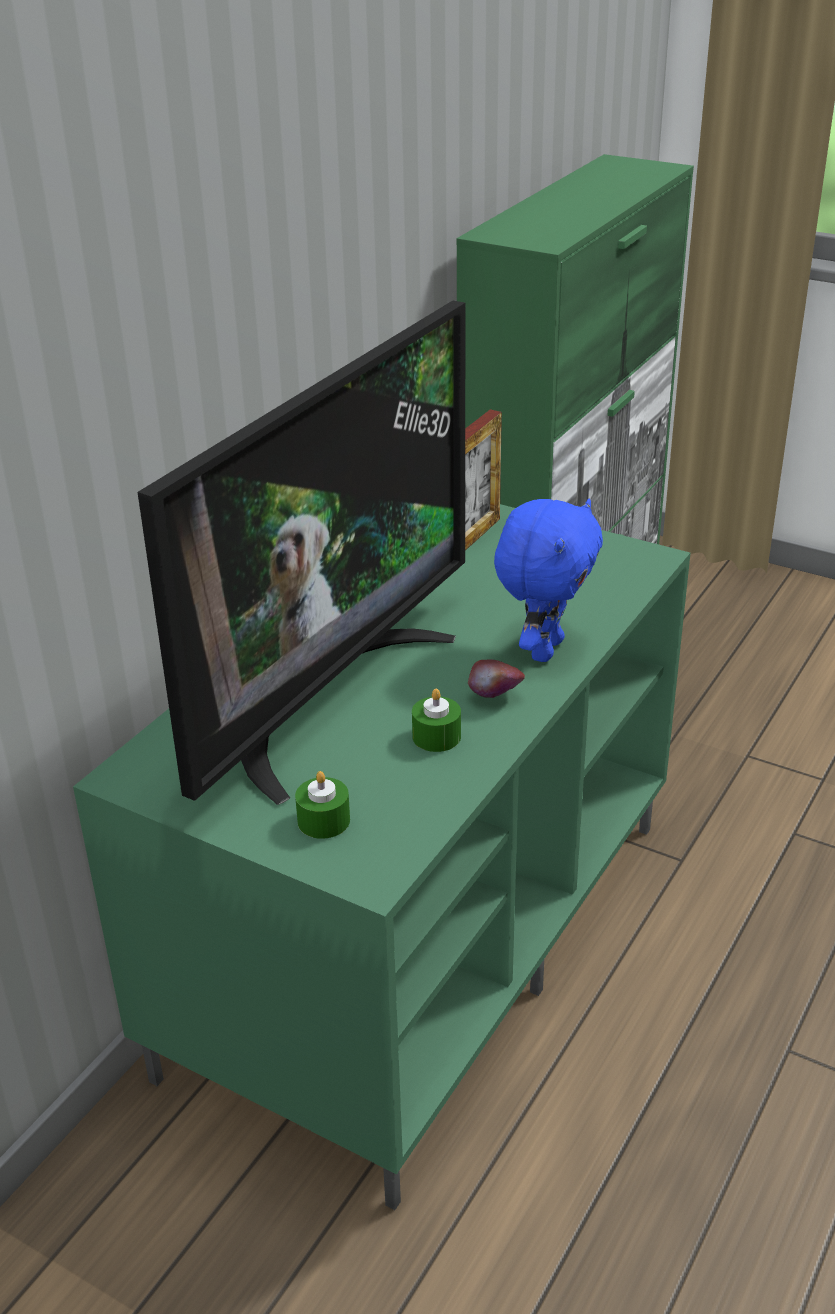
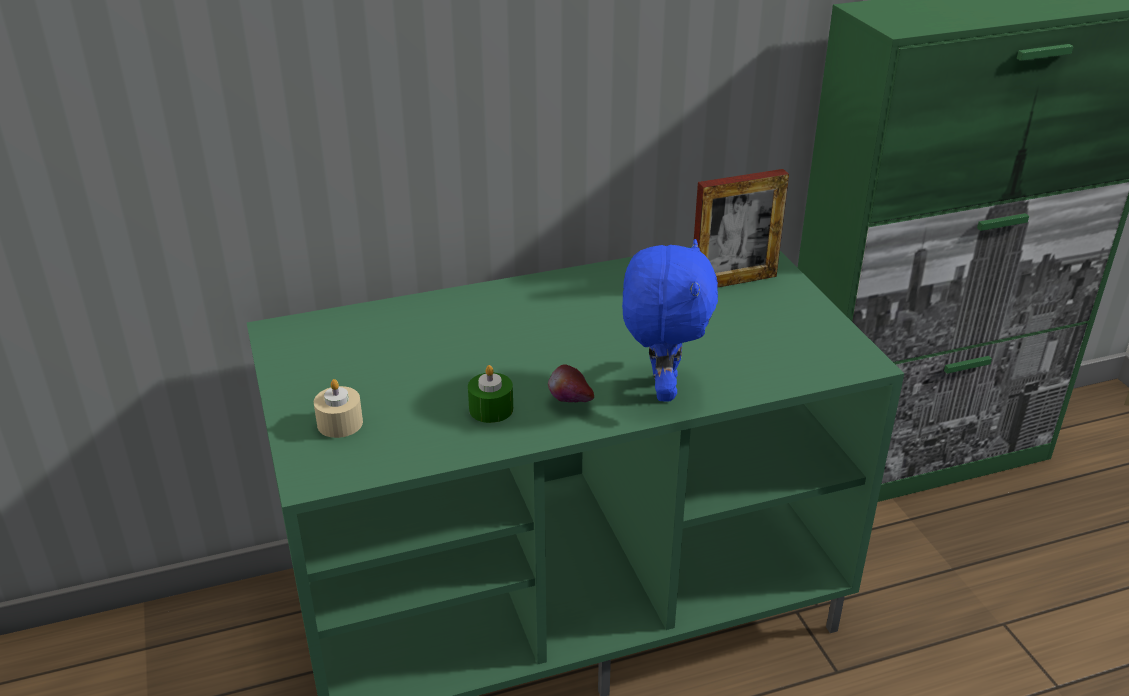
camera: 40 degrees right, 0 degrees up
(323, 820) = (340, 423): green candle -> beige candle
(325, 698) = (461, 344): television -> none
(544, 649) = (662, 388): blue plush toy -> blue plush toy turned 60 degrees counterclockwise

